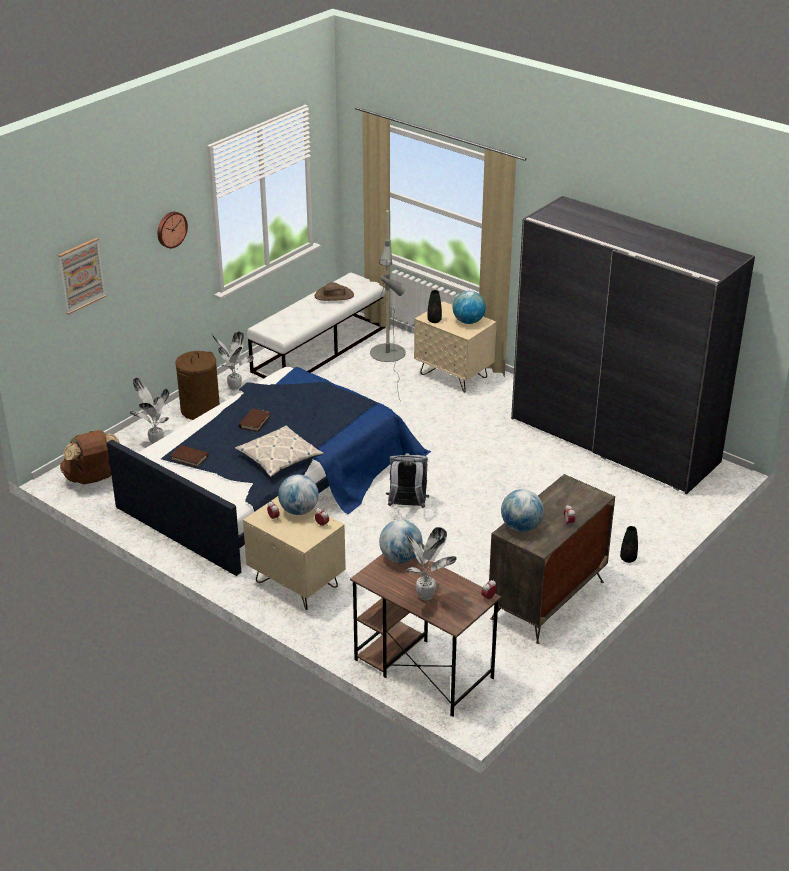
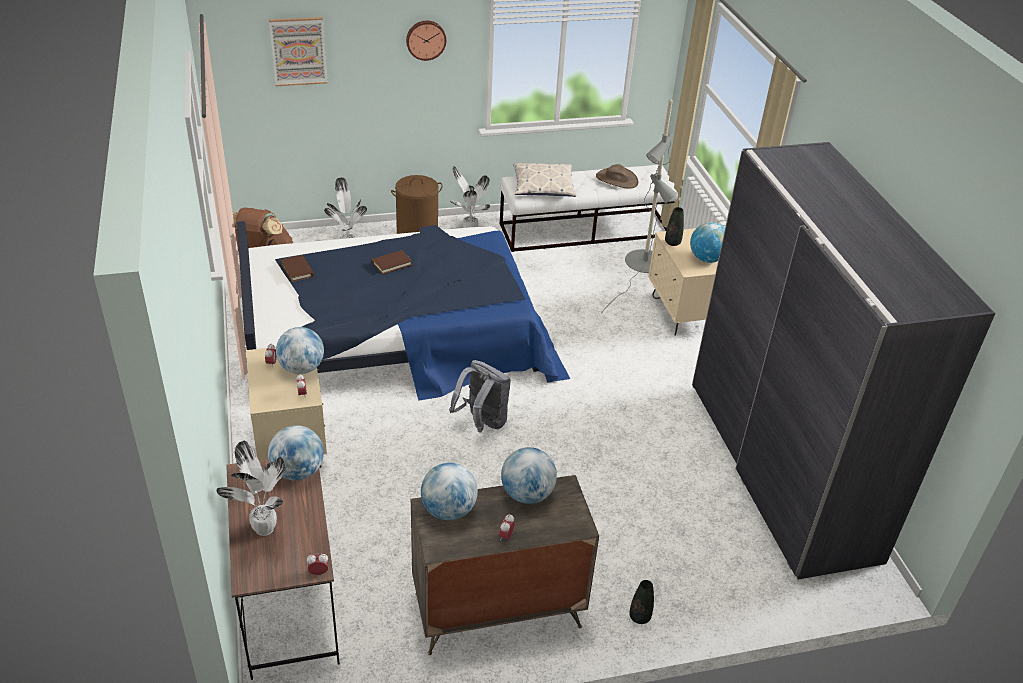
camera: 35 degrees right, 5 degrees up
(279, 458) = (368, 308): pillow -> pillow (543, 186)
(551, 497) = (527, 494): none -> globe

